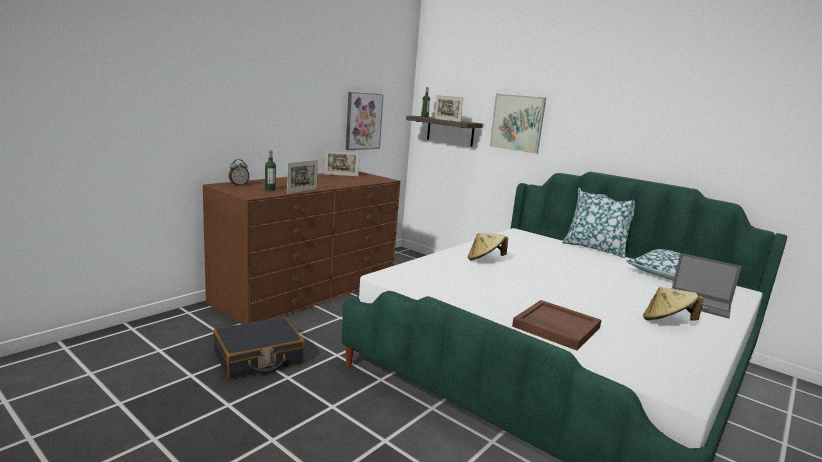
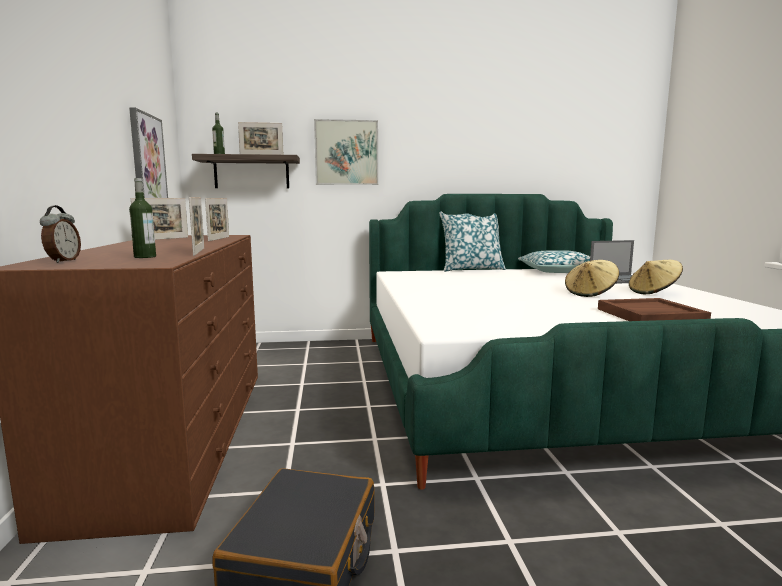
camera: 45 degrees left, 5 degrees down
(363, 181) = (219, 239): none -> picture frame
(484, 259) = (449, 294): beige hat -> beige hat (590, 293)

